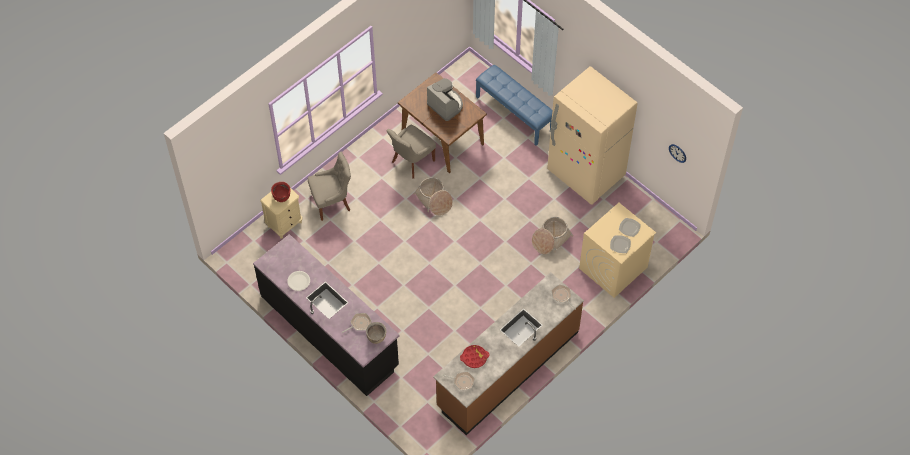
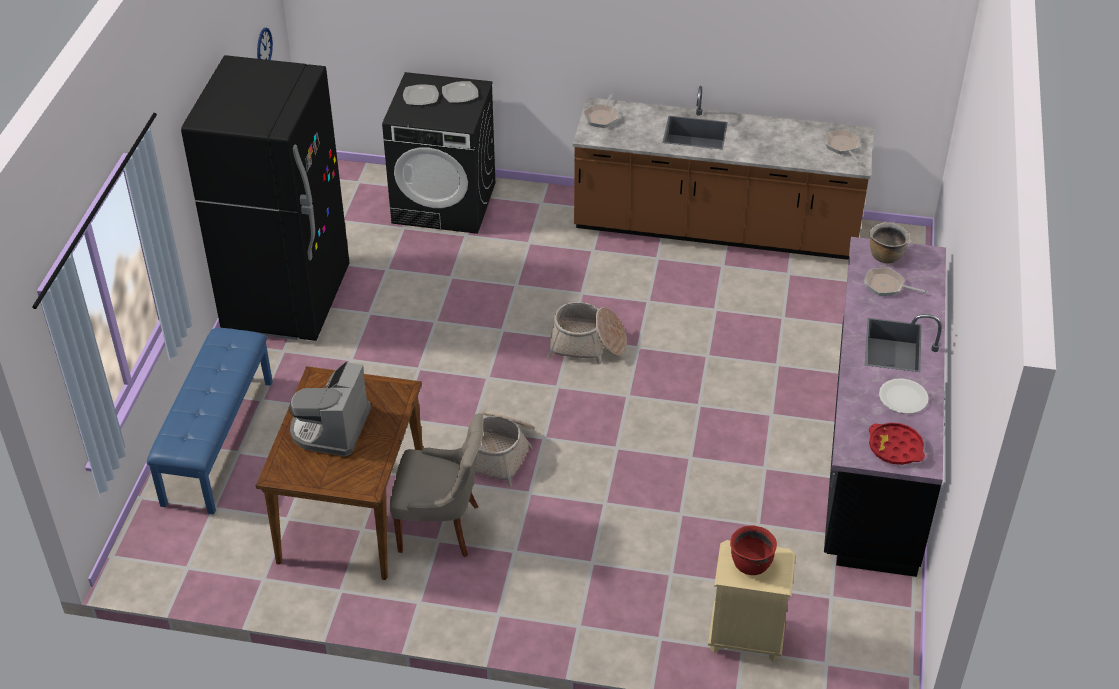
camera: 125 degrees left, 15 degrees down
(332, 202) = (633, 592): grey chair -> none
(474, 357) = (794, 152): red tray -> red tray (895, 448)
(550, 239) = (452, 284): basket -> basket (587, 344)
(586, 174) = (287, 299): beige fridge -> black fridge
(613, 268) = (445, 203): beige washing machine -> black washing machine

